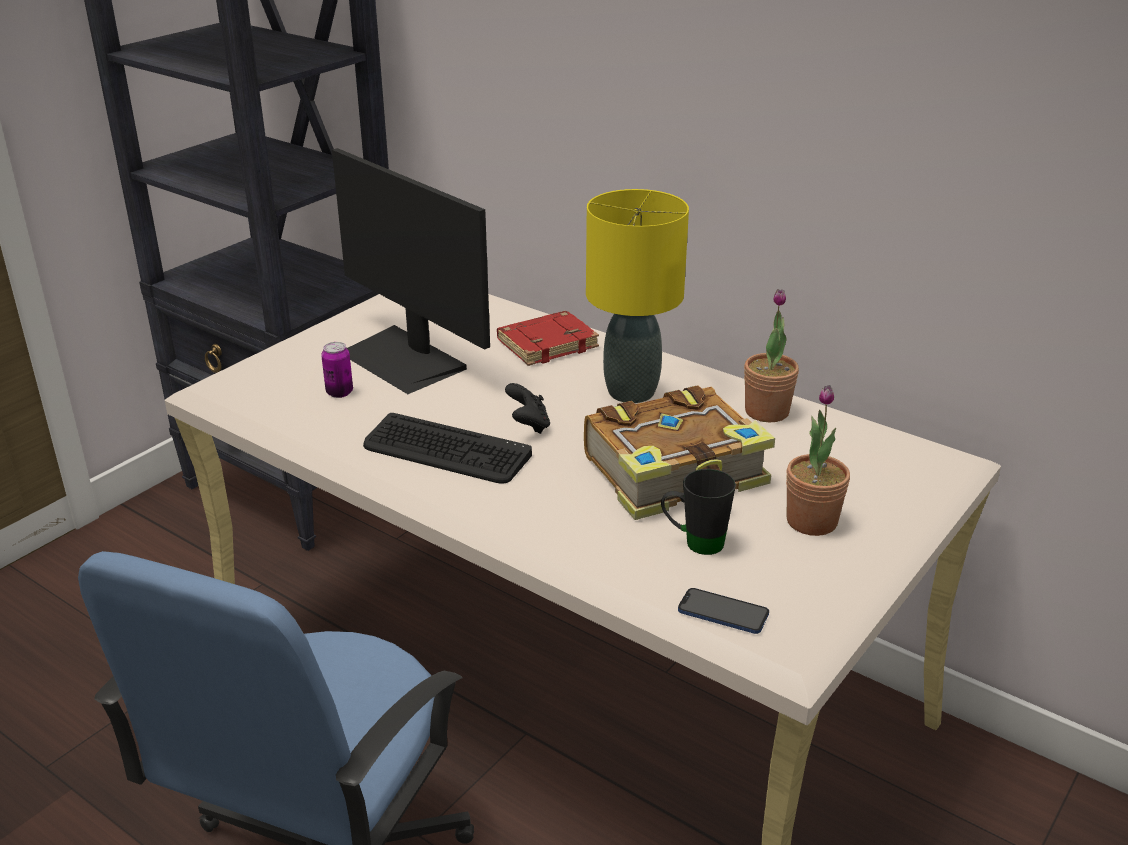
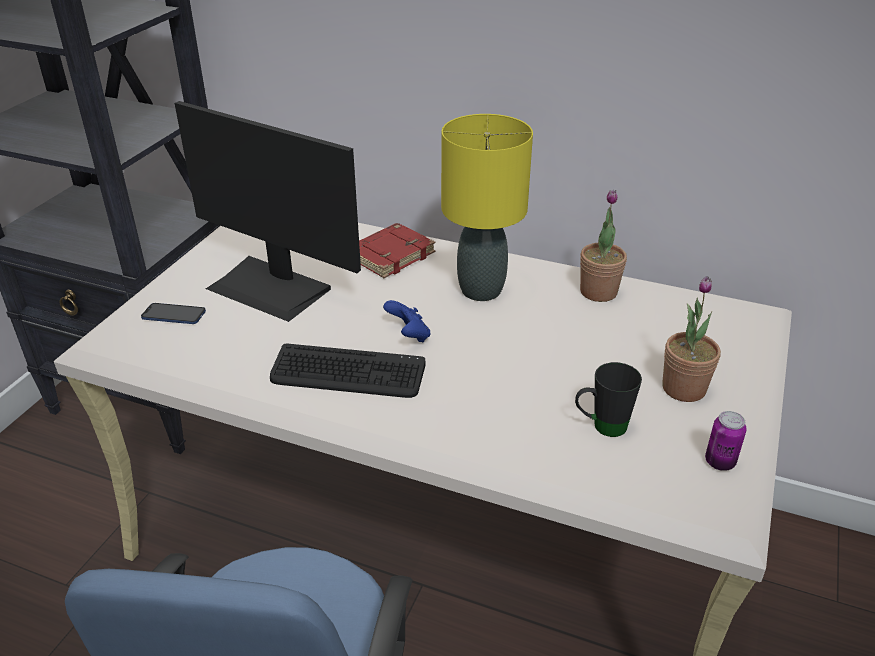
camera: 15 degrees left, 5 degrees up
(339, 392) = (225, 329): can -> can (719, 462)
(528, 425) = (409, 335): black game controller -> blue game controller
(677, 473) = (555, 361): book -> none
(723, 613) = (657, 491): phone -> phone (174, 315)

